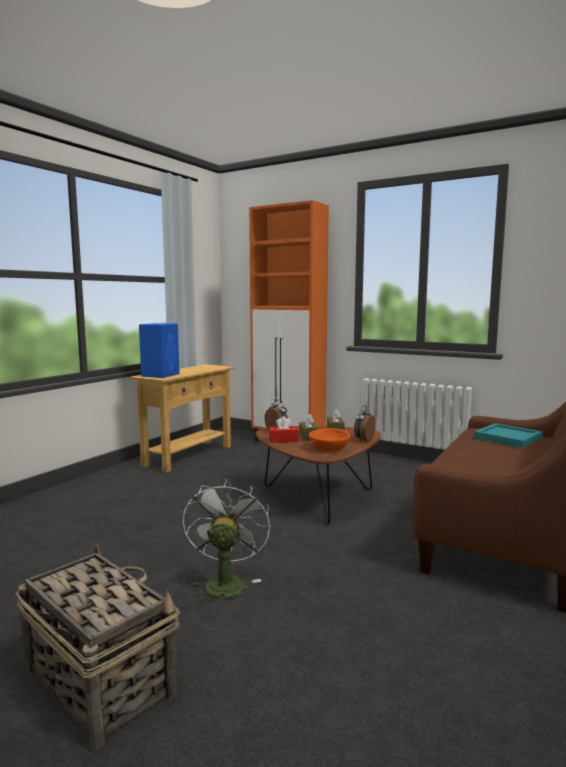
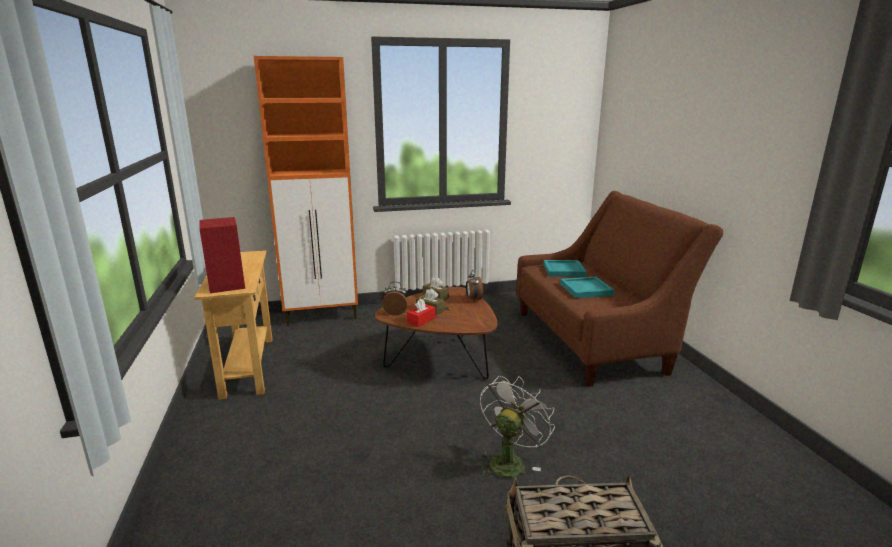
camera: 45 degrees left, 10 degrees up
(161, 375) = (227, 284): blue speaker -> red speaker
(224, 582) = (509, 461): white fan -> white fan turned 75 degrees clockwise
(329, 448) = (470, 316): orange bowl -> none
(491, 455) = (586, 289): none -> turquoise tray

